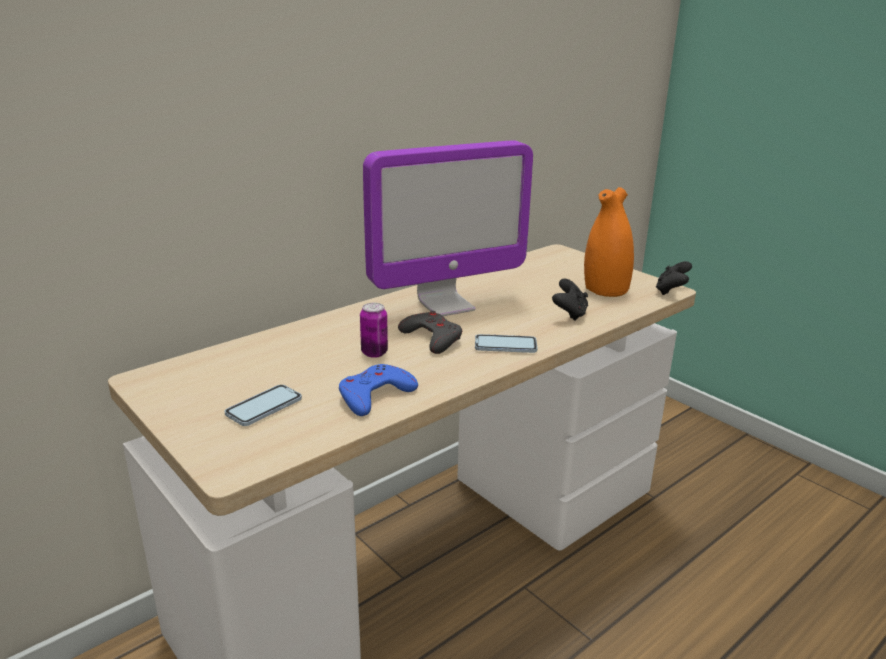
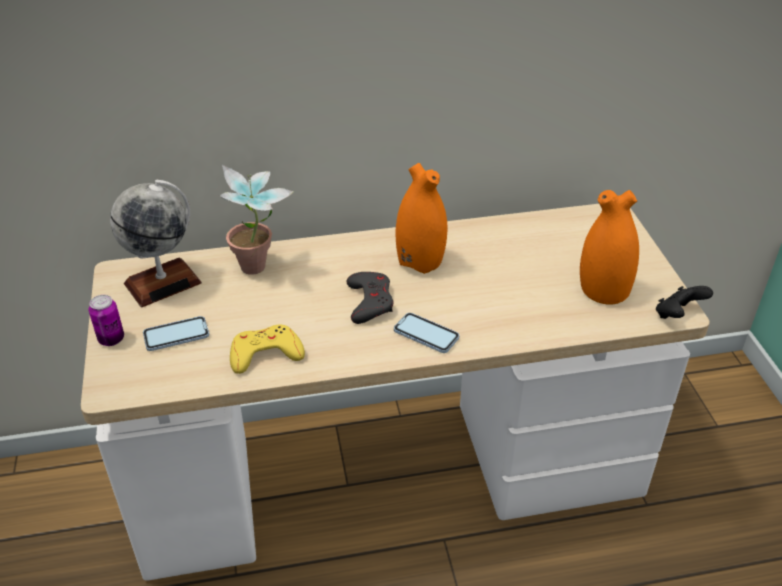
camera: 30 degrees right, 15 degrees up
(206, 374) = (163, 283): none -> globe
(303, 342) = (260, 270): none -> potted plant
(374, 353) = (306, 303): can -> can (111, 339)
(375, 395) = (265, 354): blue game controller -> yellow game controller
(446, 305) = (420, 262): monitor -> orange vase
(569, 314) = (529, 313): black game controller -> none

